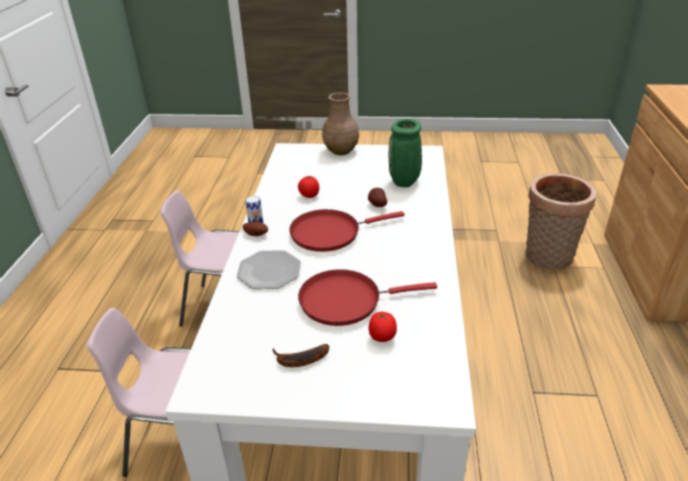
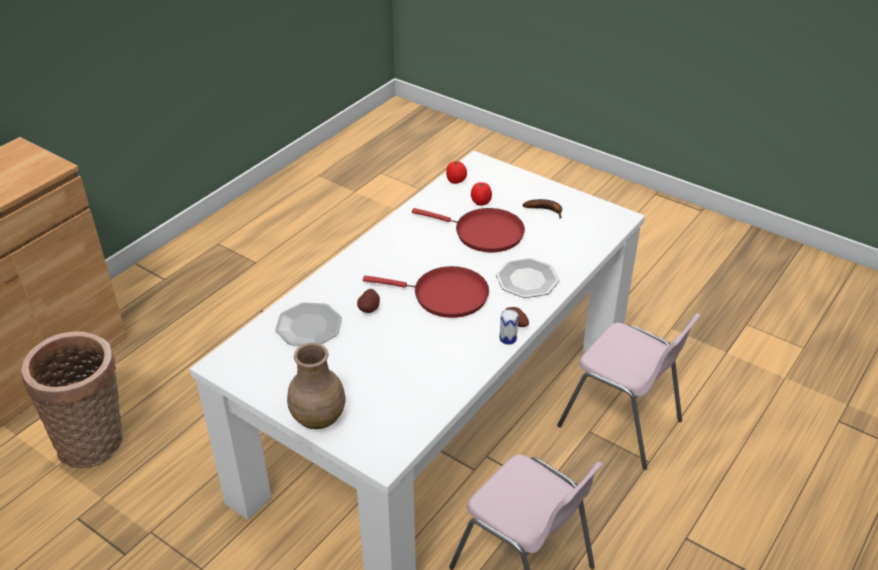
camera: 150 degrees left, 5 degrees up
(309, 196) = (426, 352): tomato -> tomato (456, 181)
(405, 183) = (309, 326): green vase -> plate

